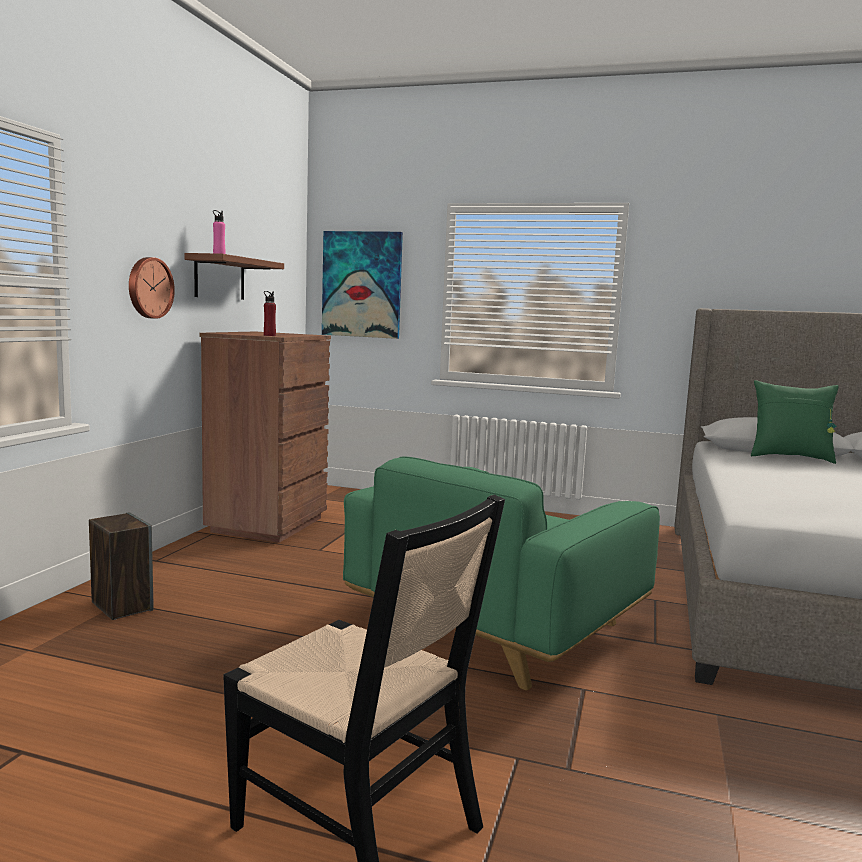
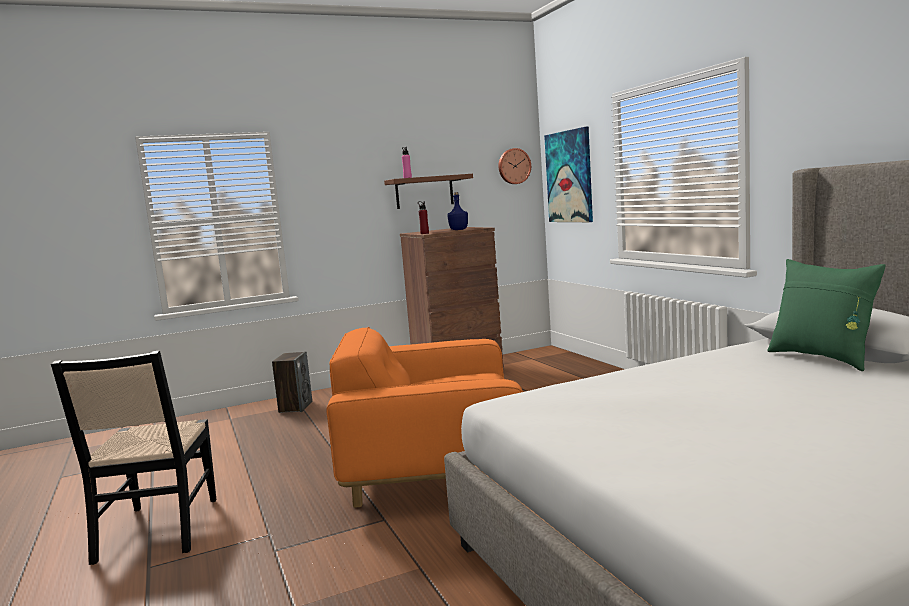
camera: 50 degrees right, 0 degrees up
(149, 288) = (351, 208): wall clock -> wall clock (513, 166)
(291, 334) = (458, 230): none -> blue bottle
(495, 625) = (433, 467): green armchair -> orange armchair

